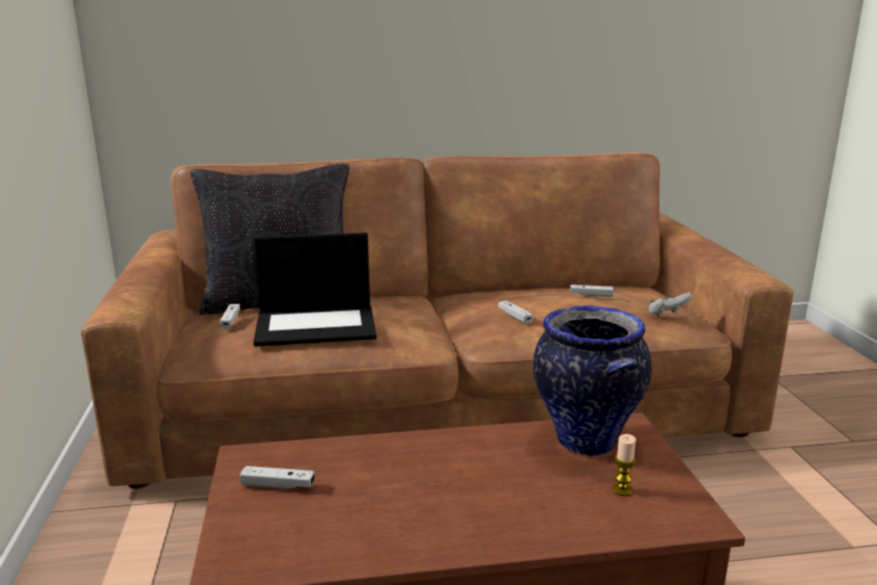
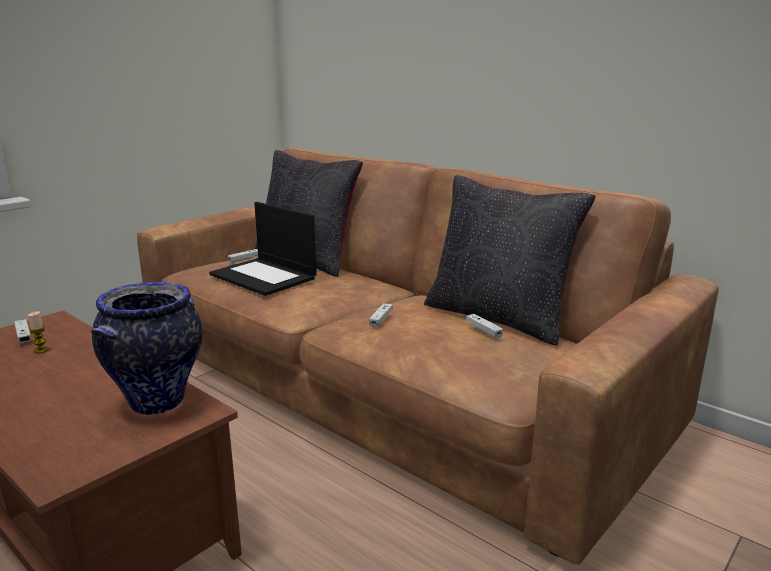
camera: 50 degrees right, 0 degrees up
(556, 287) = (498, 317): none -> black pillow
(622, 490) = (85, 435): candle -> candle (41, 350)
(667, 314) = (498, 371): white game controller -> none

